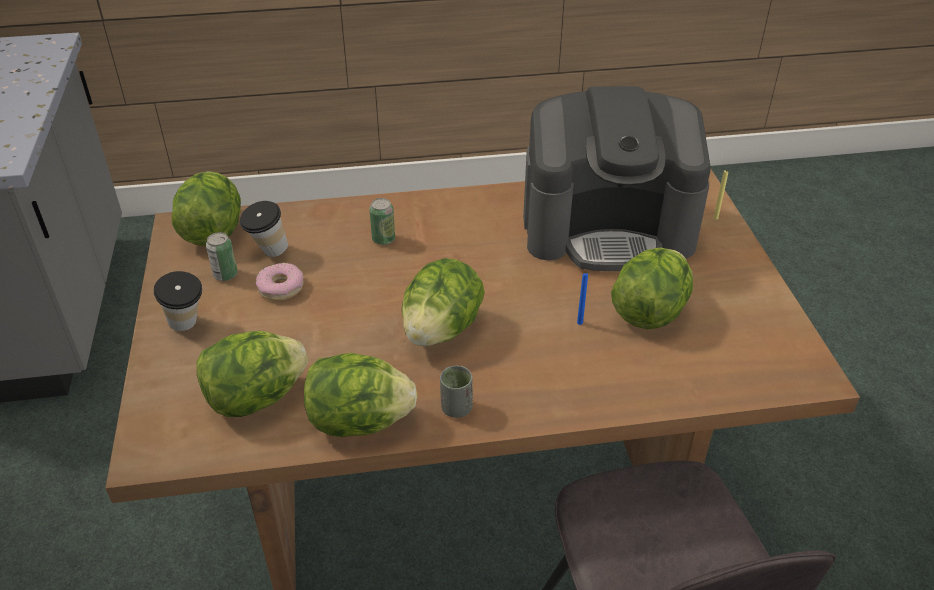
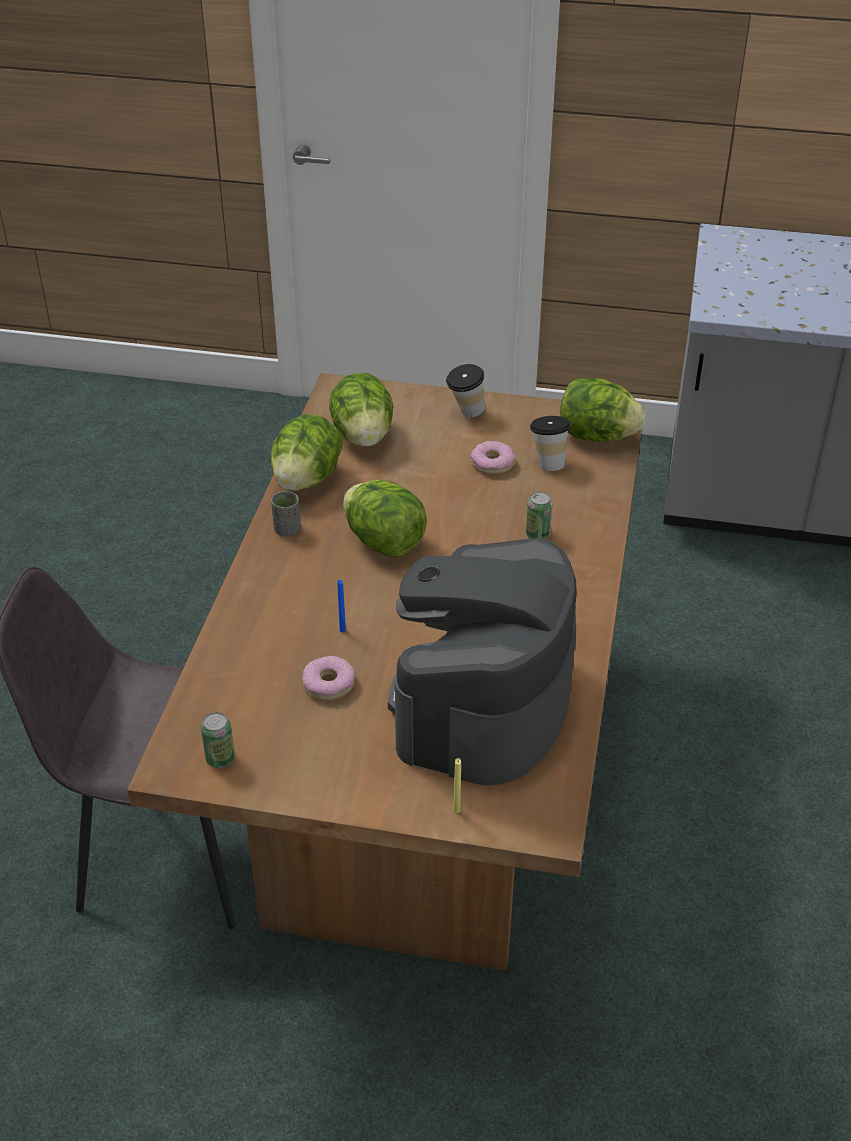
camera: 110 degrees right, 0 degrees up
(225, 275) = (526, 437): can -> can (220, 759)
(649, 312) = (328, 684): lettuce -> donut

